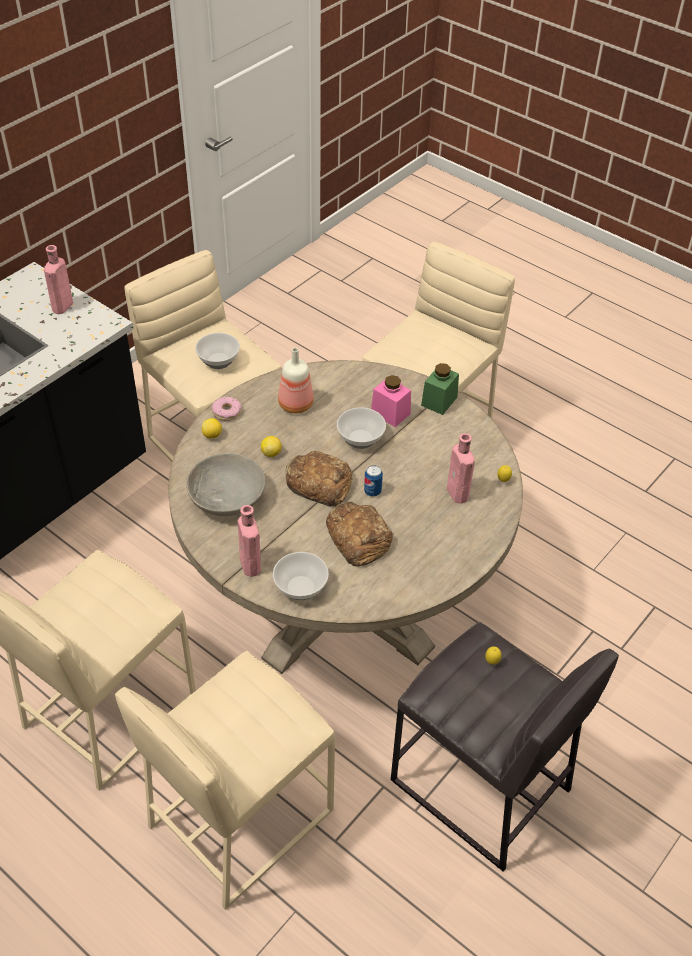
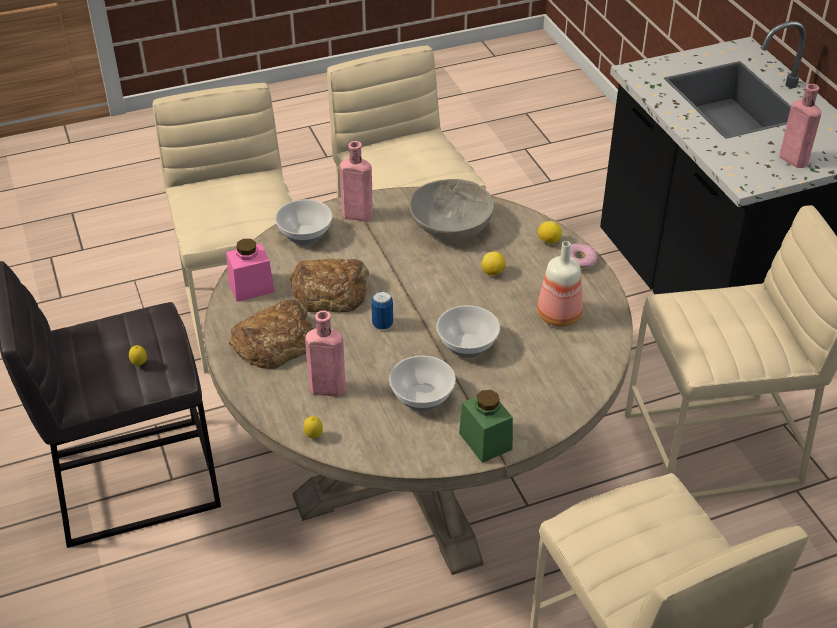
camera: 120 degrees right, 5 degrees down
(218, 361) = (713, 323): bowl -> bowl (421, 397)
(319, 483) = (424, 291): bread -> bread (275, 341)
(390, 413) = (493, 387): pink jar -> pink jar (251, 287)

